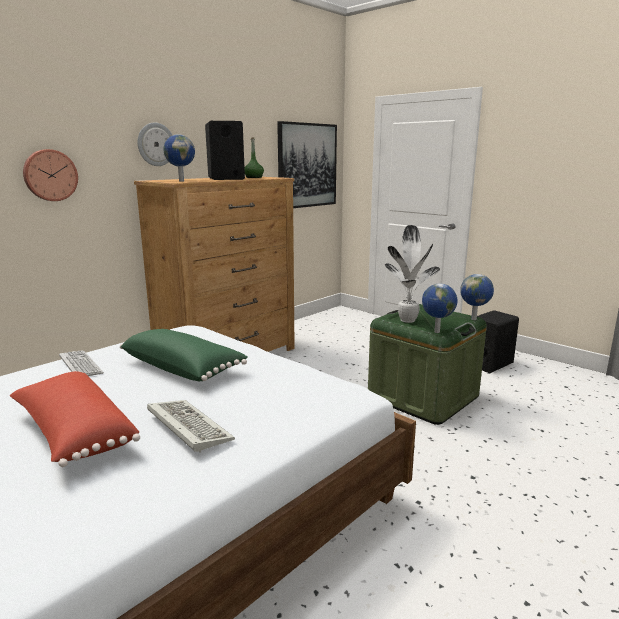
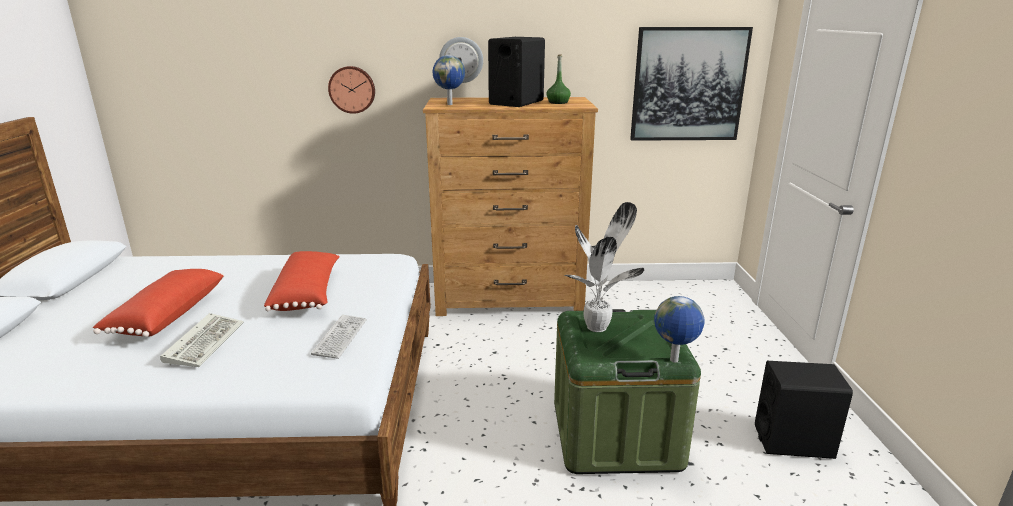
camera: 45 degrees right, 5 degrees up
(80, 365) = (271, 264): keyboard -> keyboard (340, 337)
(183, 368) = (308, 294): green pillow -> red pillow
(436, 332) = (583, 355): globe -> none

